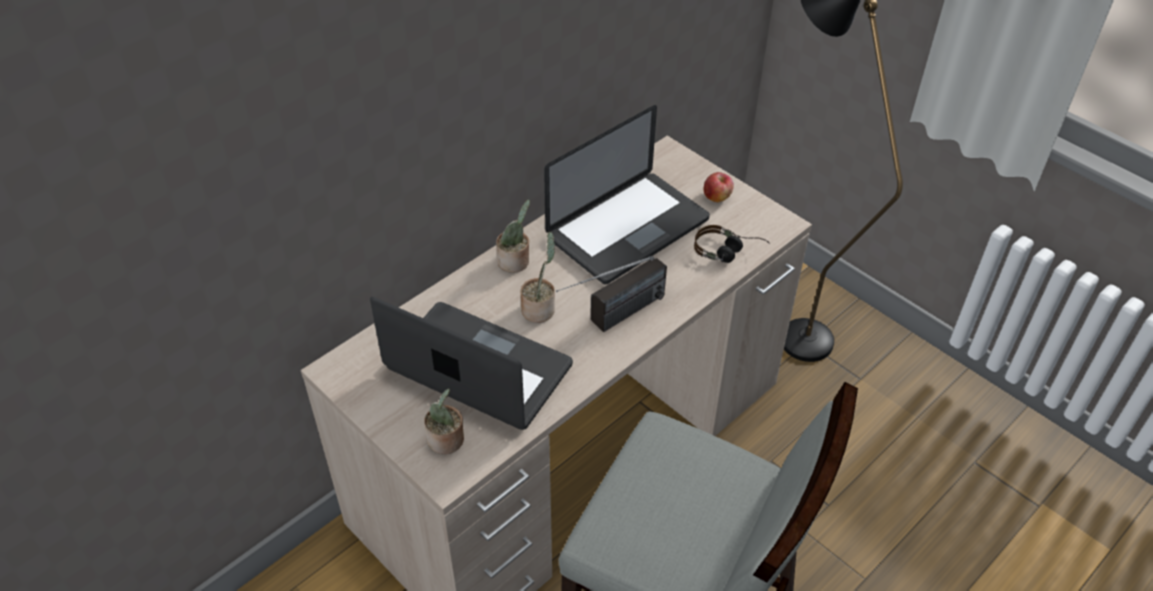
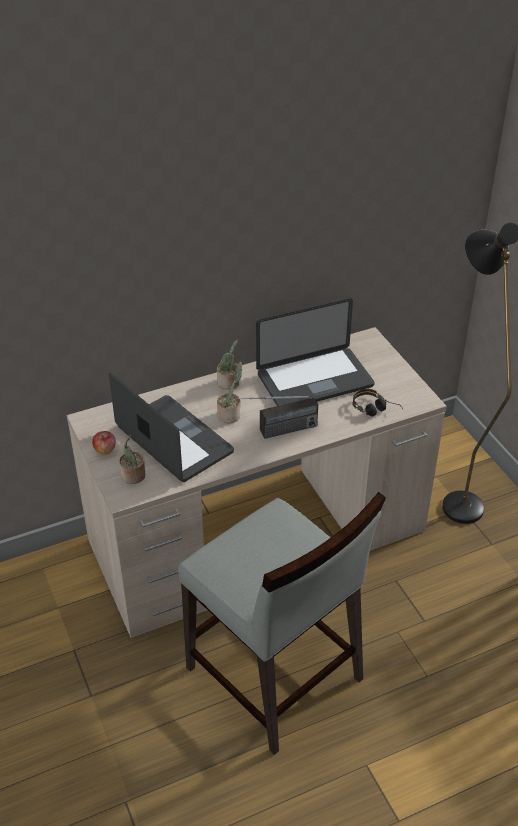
camera: 20 degrees right, 5 degrees down
(717, 197) = (388, 373): apple -> apple (105, 450)

